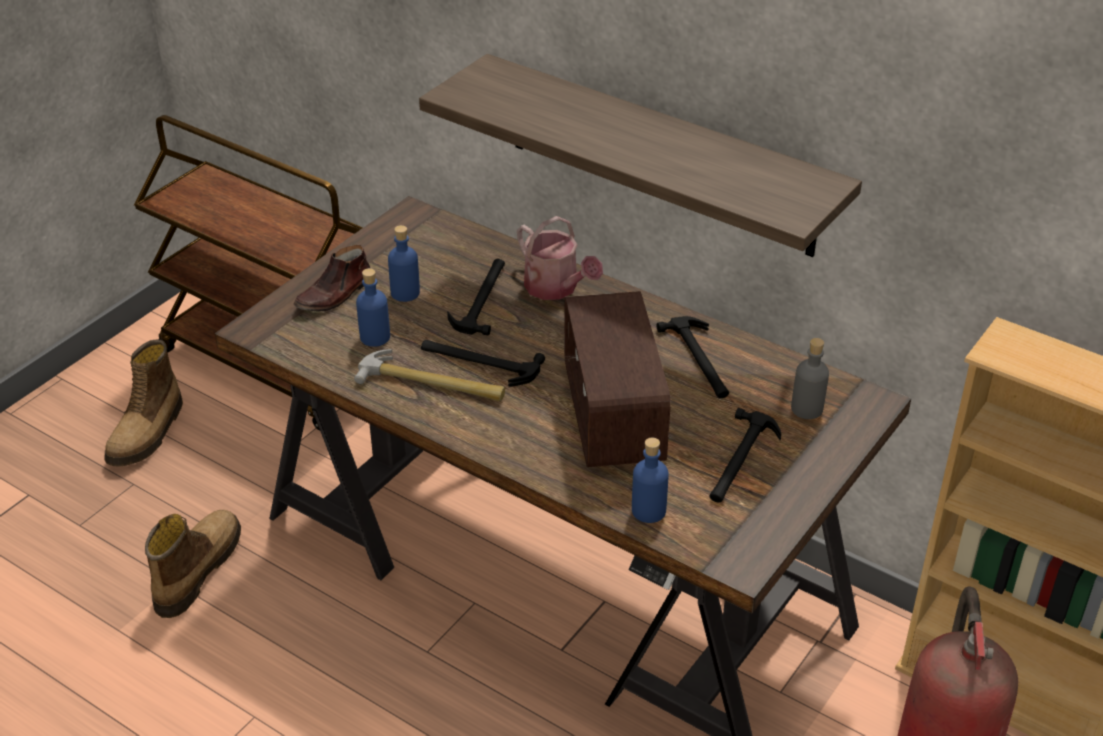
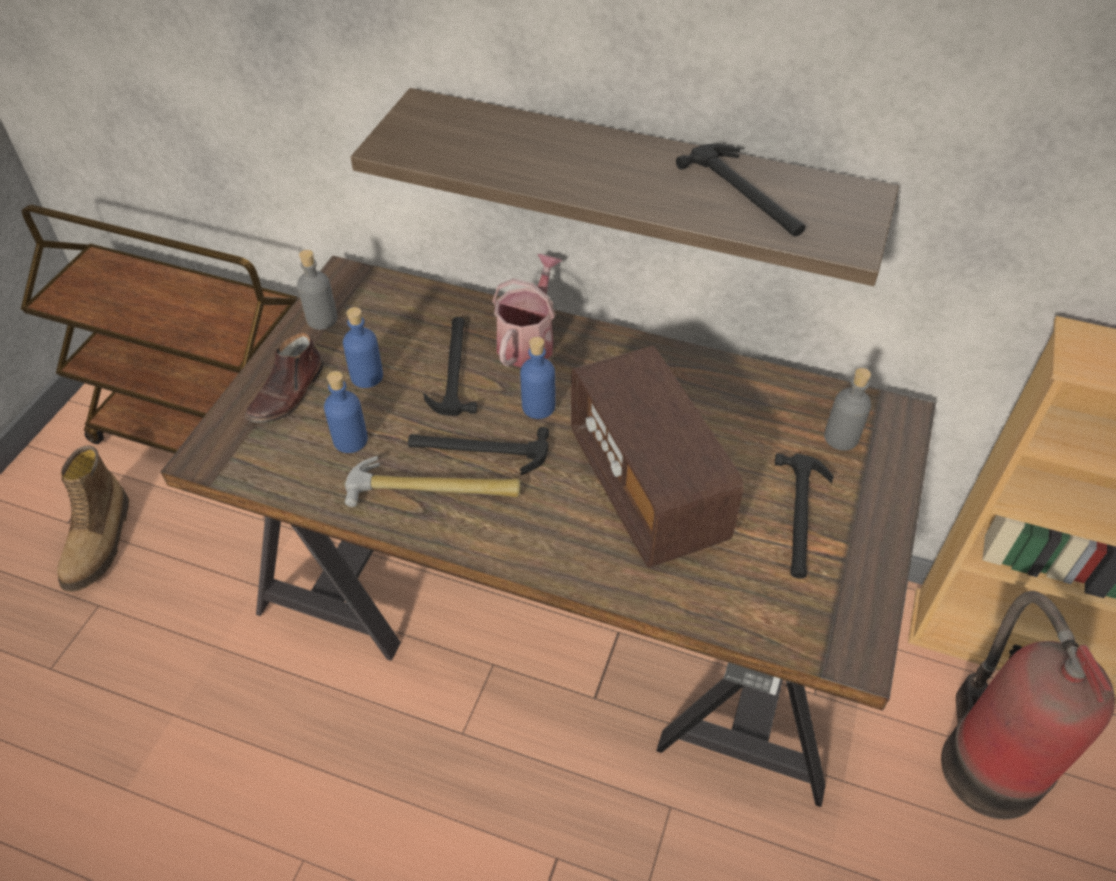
camera: 15 degrees left, 10 degrees up
(196, 570) = (193, 694): boot -> none
(382, 243) = (322, 319): none -> grey bottle
(556, 288) = (528, 340): watering can -> watering can turned 105 degrees counterclockwise
(648, 511) = (731, 607): blue bottle -> blue bottle (538, 406)
(700, 360) = (710, 399): hammer -> hammer (746, 194)

